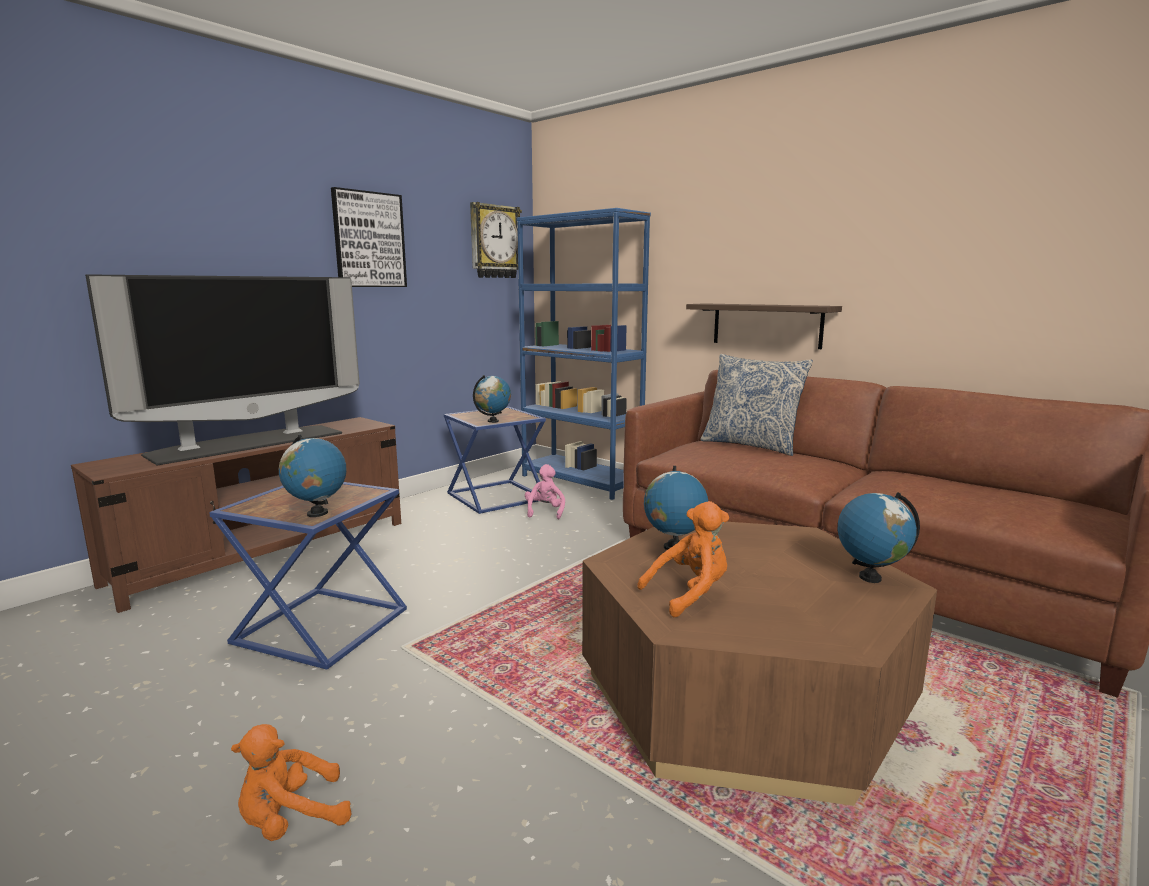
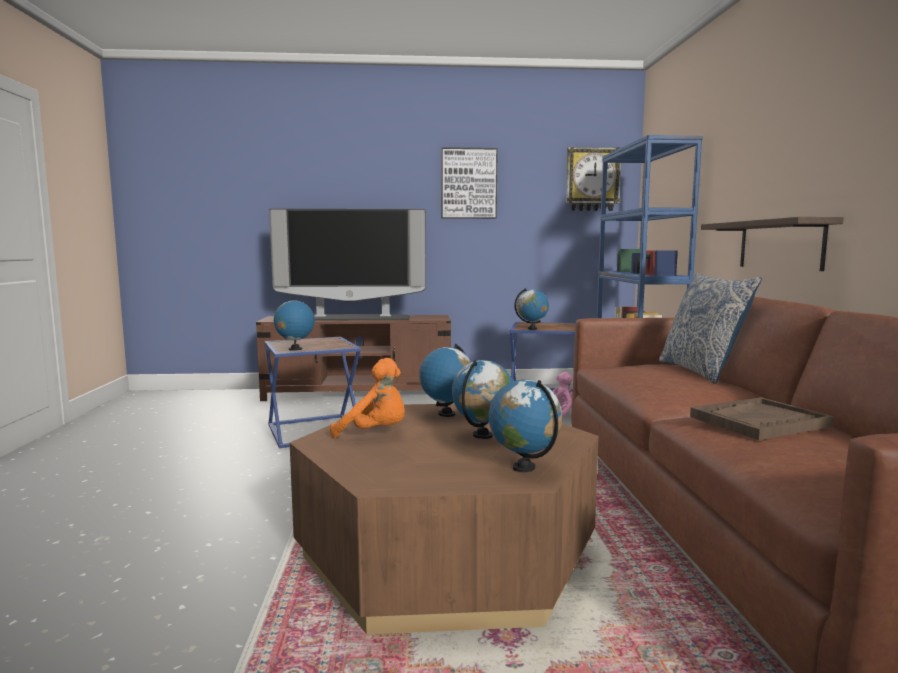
camera: 45 degrees right, 5 degrees down
(291, 820) = (164, 492): orange plush toy -> none
(763, 559) = (482, 436): none -> globe
(910, 484) = (759, 421): none -> brown tray

